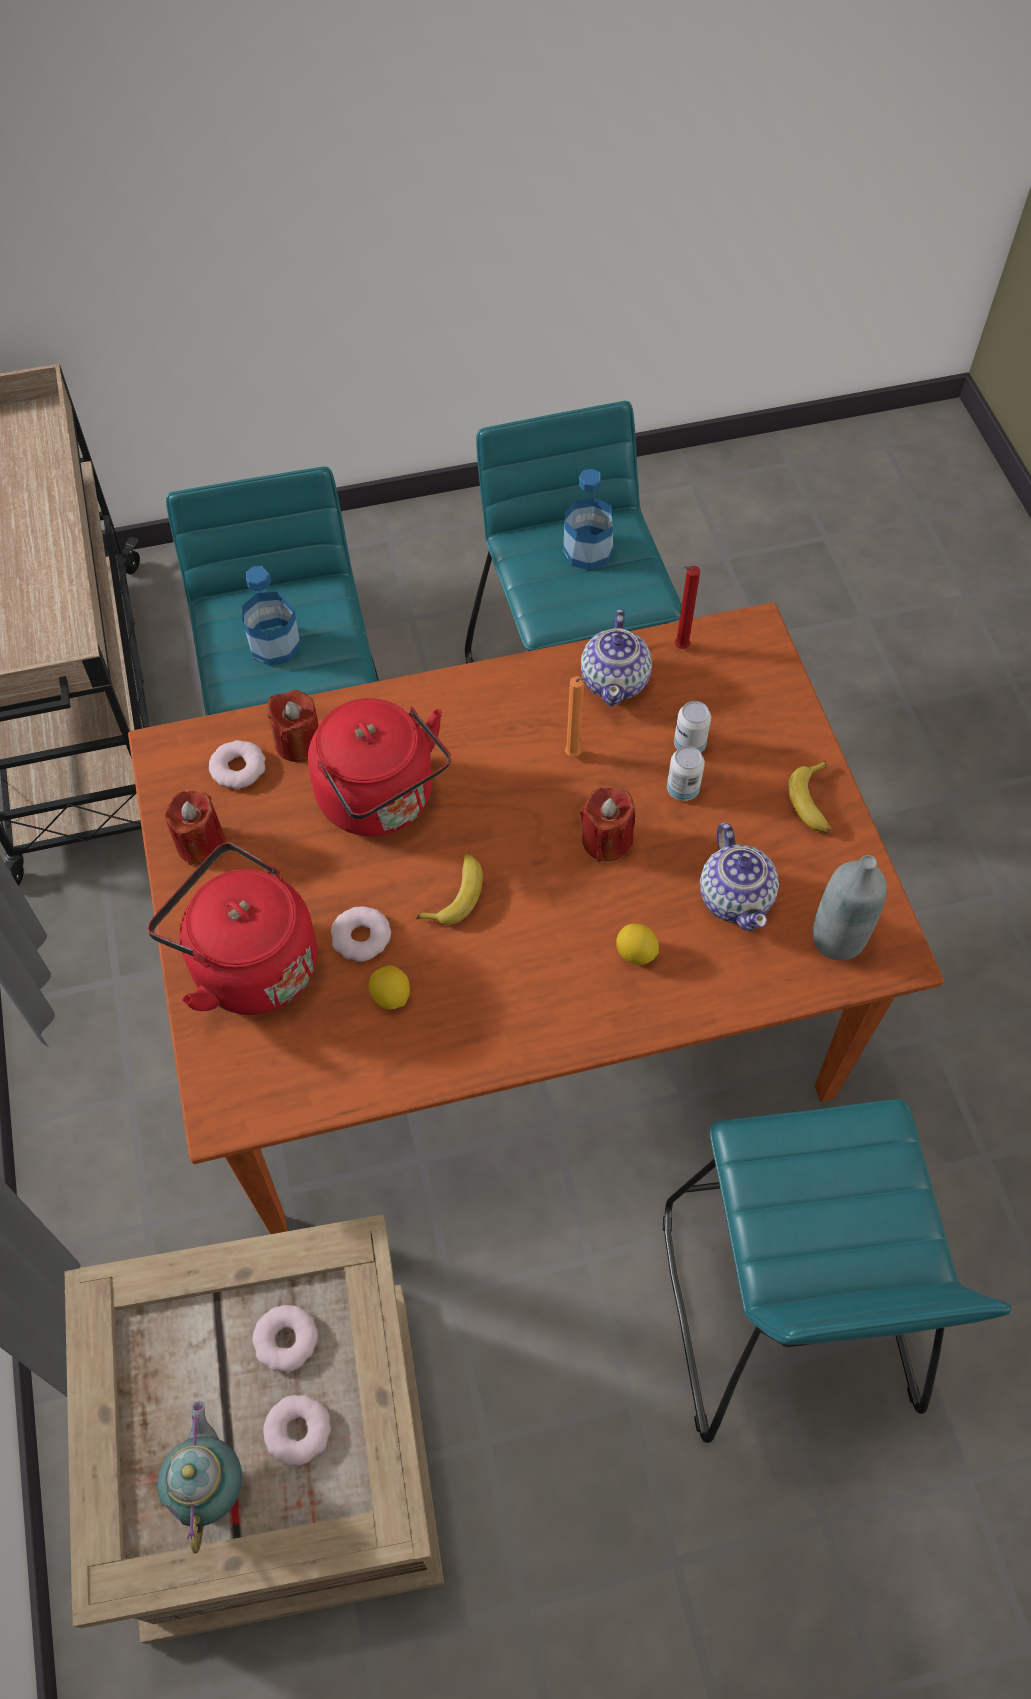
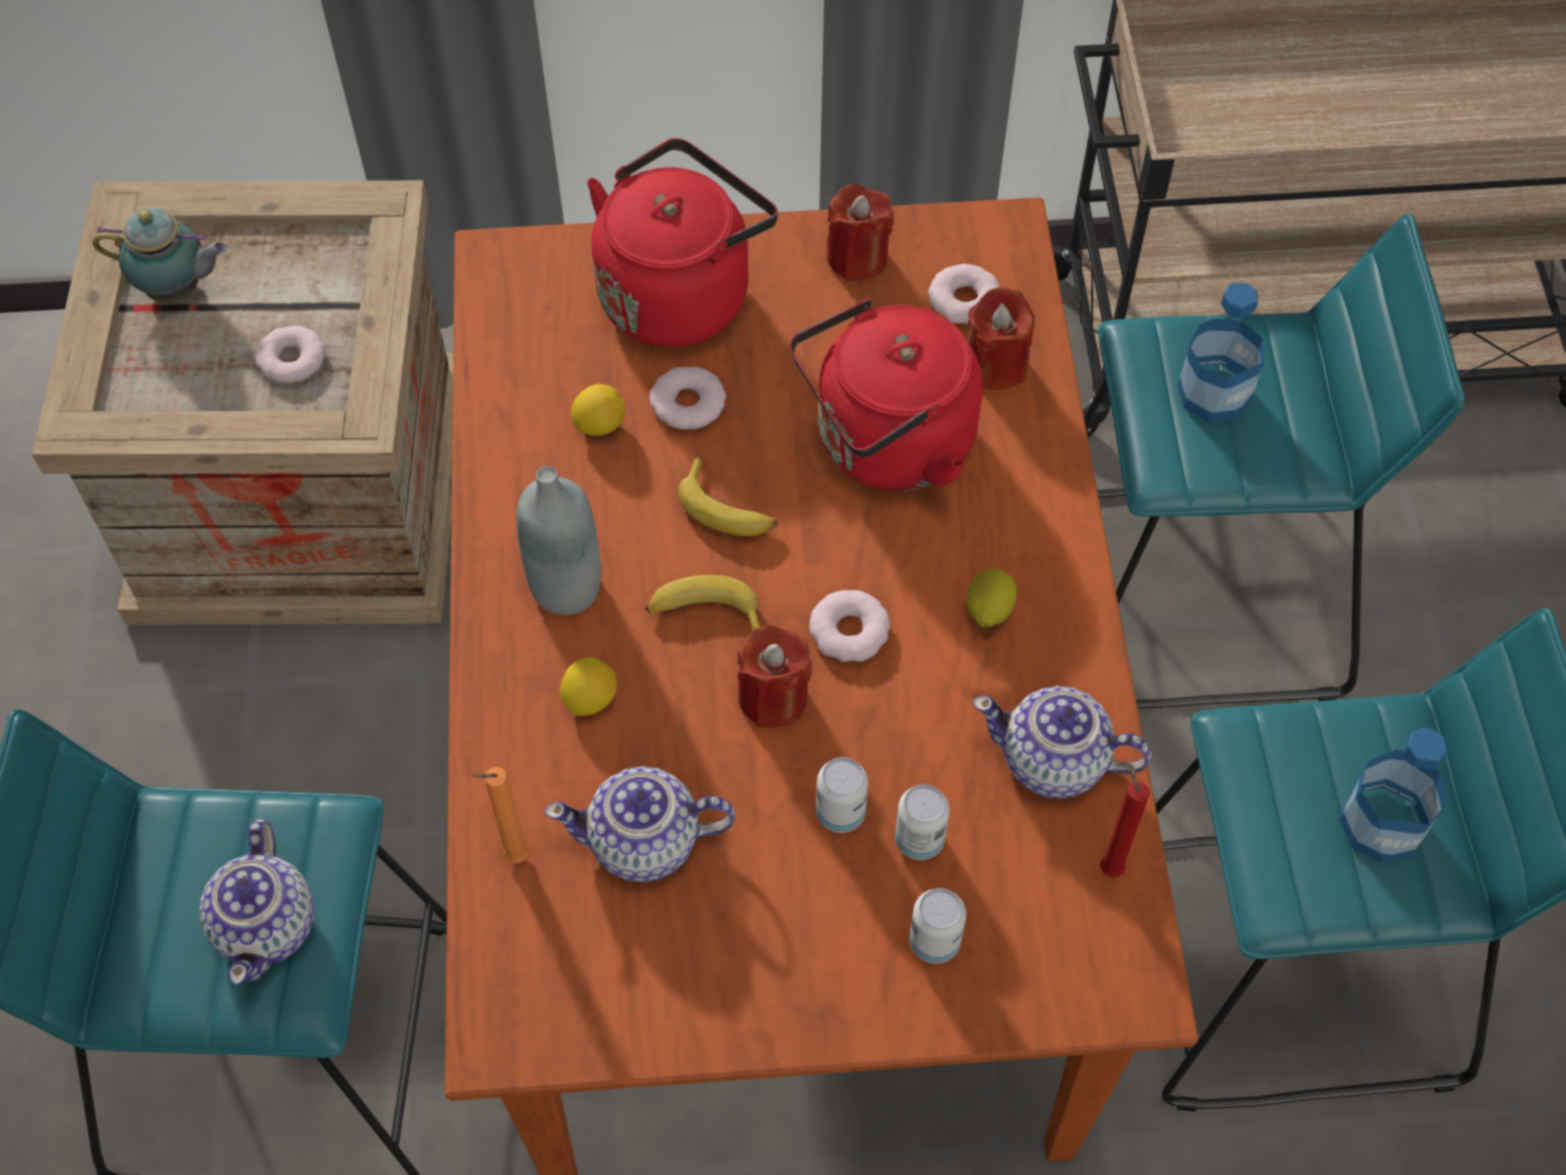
camera: 100 degrees right, 0 degrees up
(298, 1430) = (198, 363): donut -> donut (849, 631)
(510, 726) = (988, 610): none -> lemon
(574, 756) = (923, 682): orange candle -> orange candle (513, 857)
(755, 729) = (934, 941): none -> can
(813, 803) = (783, 992): banana -> banana (704, 613)
(836, 1167) = (267, 924): none -> teapot
(837, 939) = (547, 962): grey bottle -> grey bottle (566, 588)

